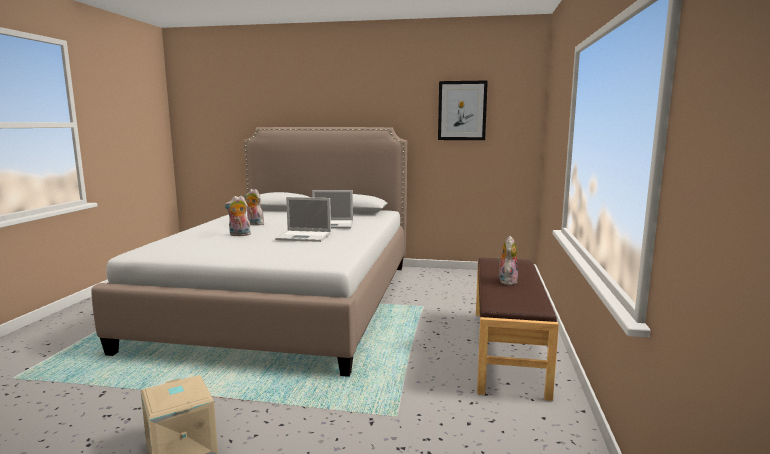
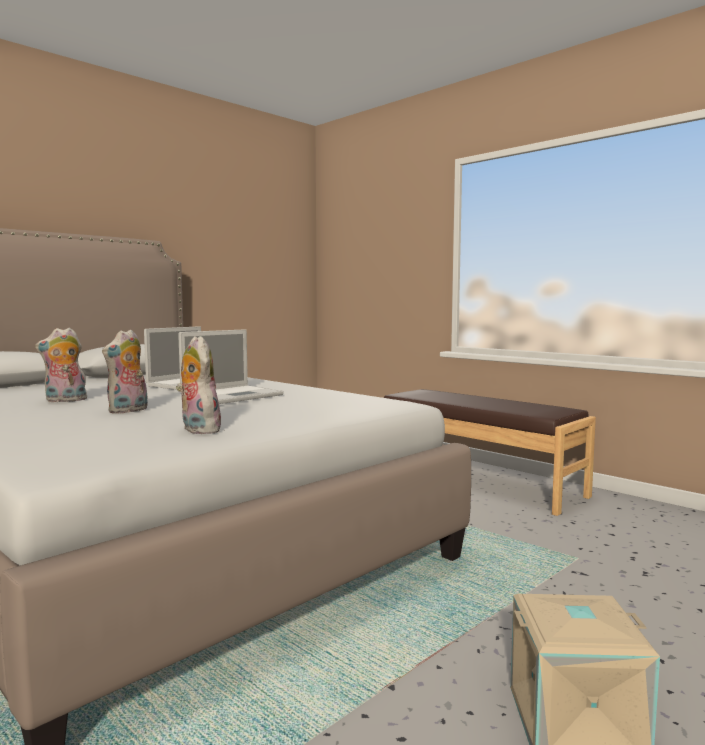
camera: 55 degrees left, 5 degrees down
(462, 110) = (237, 226): picture -> none
(506, 281) = (479, 402): plush toy -> plush toy (197, 430)

